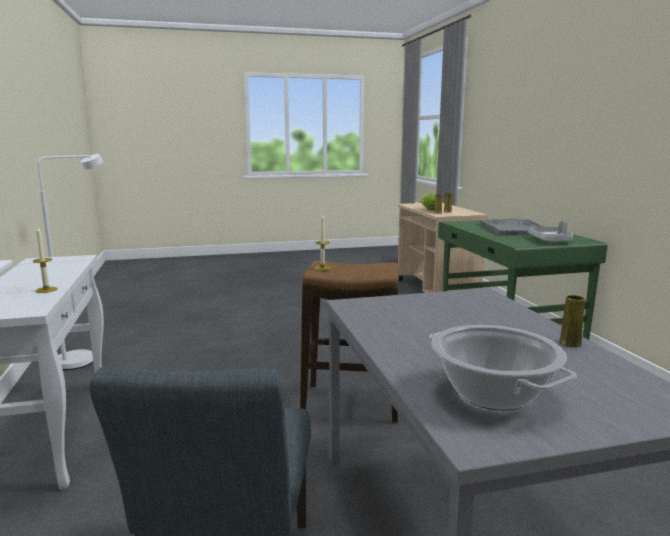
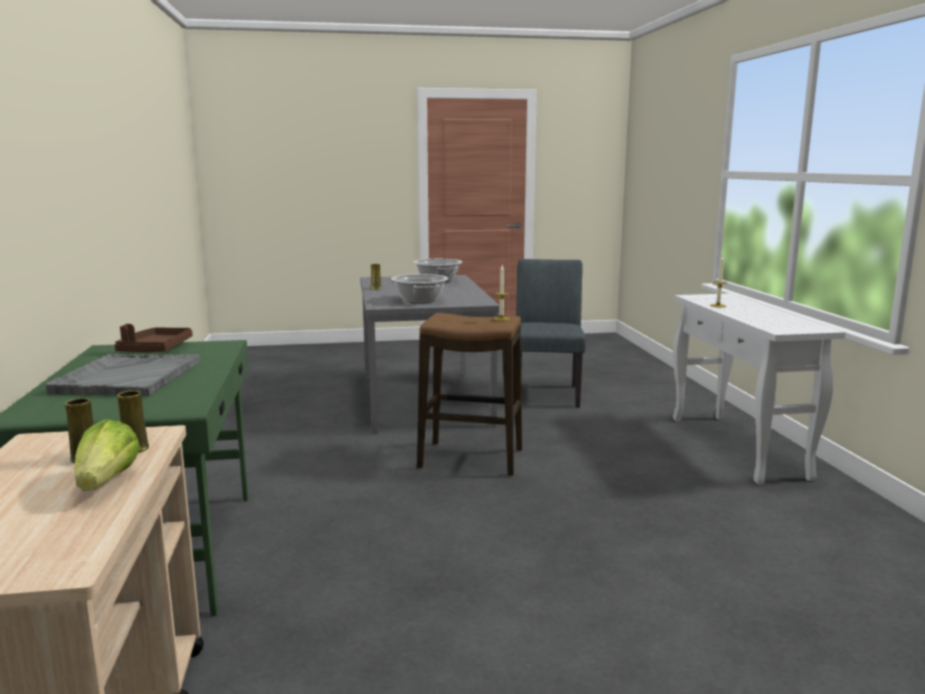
camera: 175 degrees left, 0 degrees up
(85, 359) = (852, 524): white floor lamp -> none
(443, 306) = (420, 300): none -> cooking pot
(551, 240) = (155, 349): grey tray -> brown tray

